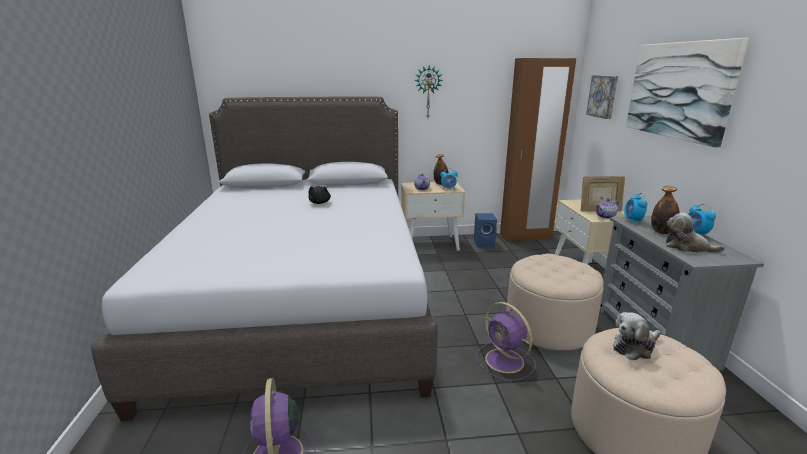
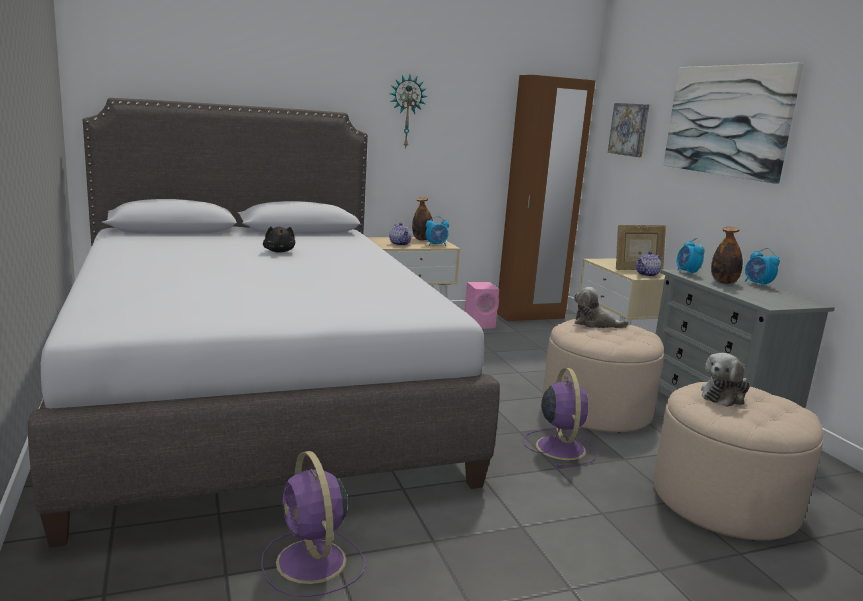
camera: 15 degrees left, 5 degrees down
(484, 243) = (480, 324): blue speaker -> pink speaker
(505, 361) = (559, 447): purple fan -> purple fan turned 135 degrees counterclockwise
(687, 247) = (755, 295): plush toy -> plush toy (595, 324)

